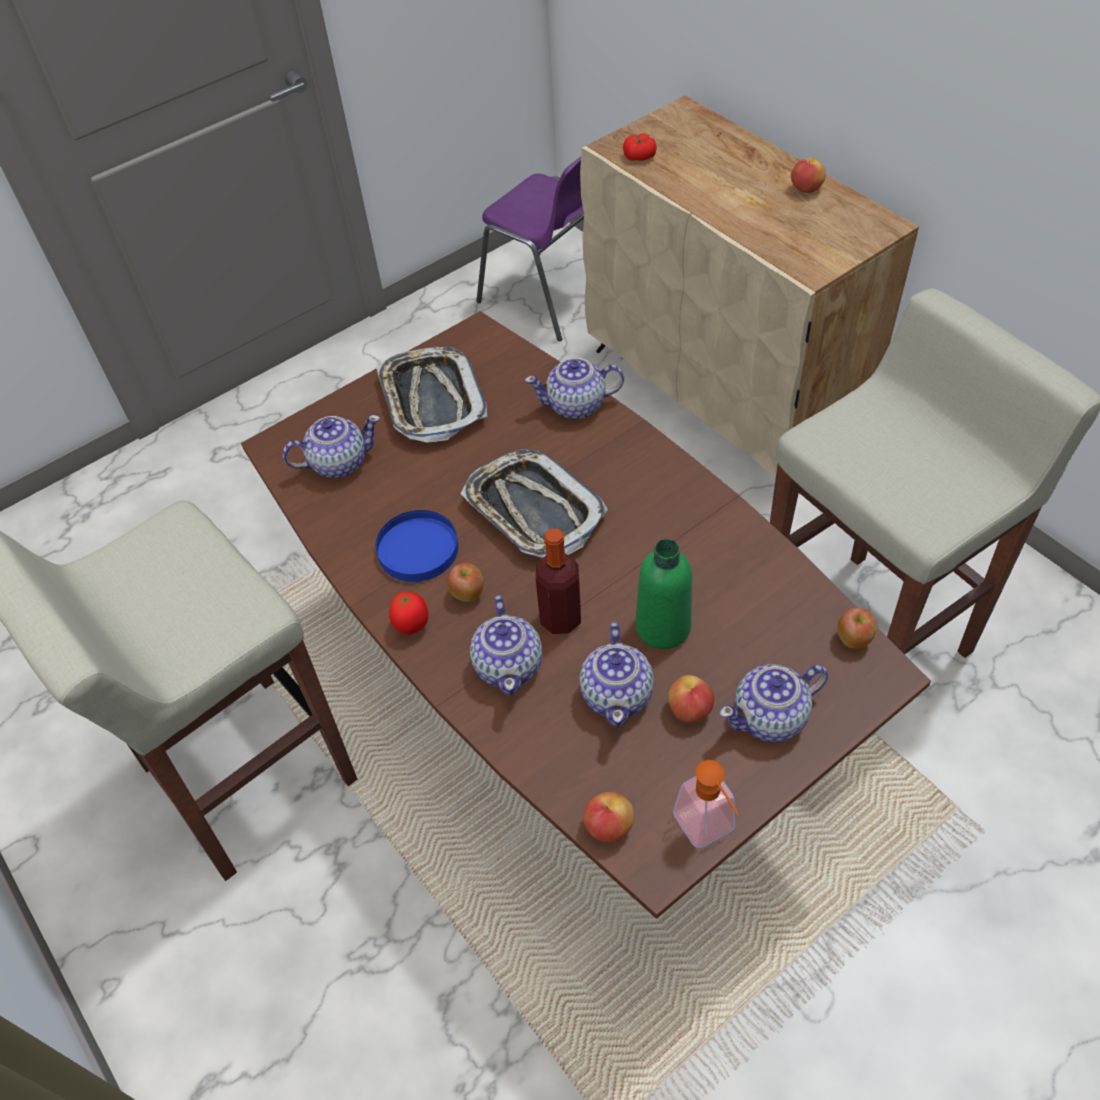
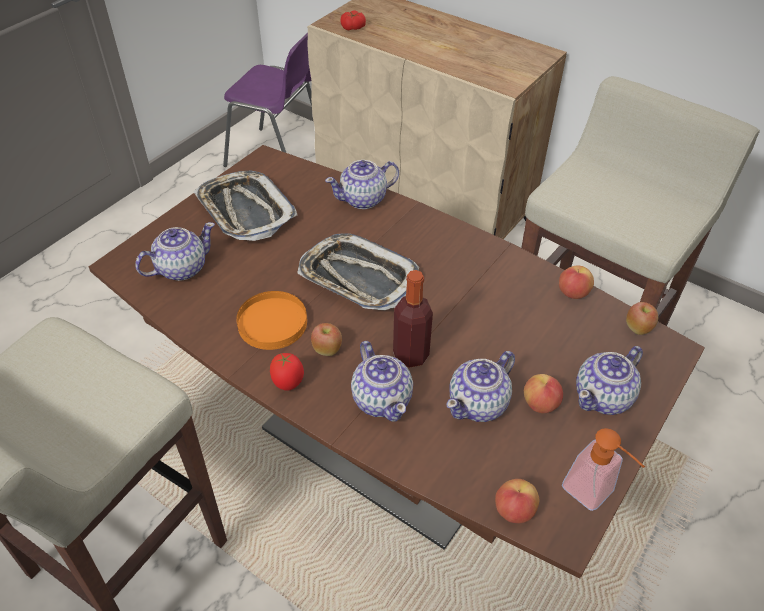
camera: 20 degrees left, 5 degrees down
(417, 549) = (272, 323): blue plate -> orange plate
(617, 694) = (479, 404): teapot -> teapot turned 60 degrees clockwise
(663, 627) = (494, 346): green bottle -> none
(806, 189) = (480, 37): apple -> apple (572, 293)

